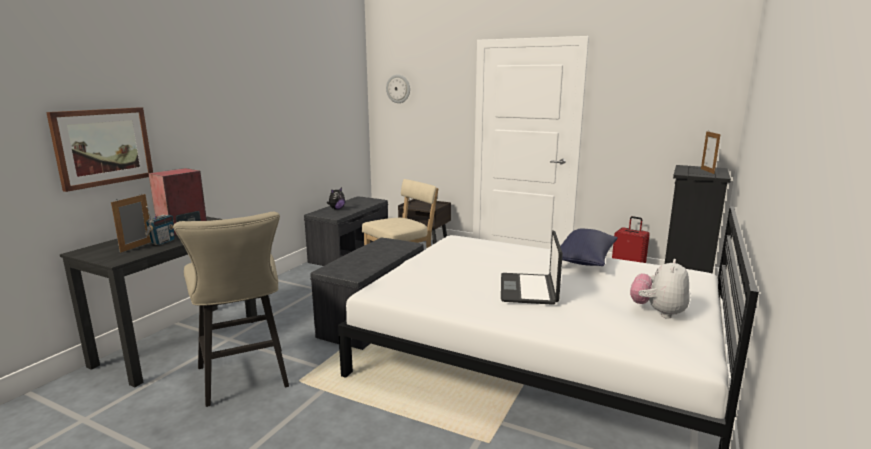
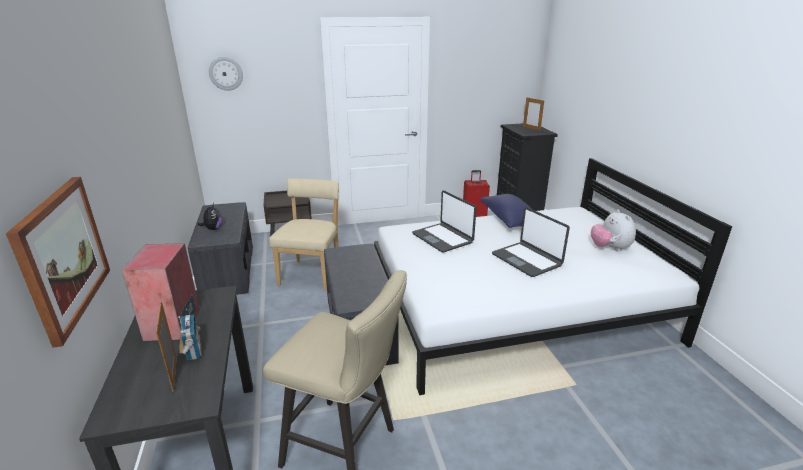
camera: 40 degrees left, 10 degrees up
(482, 254) = (443, 238): none -> laptop

